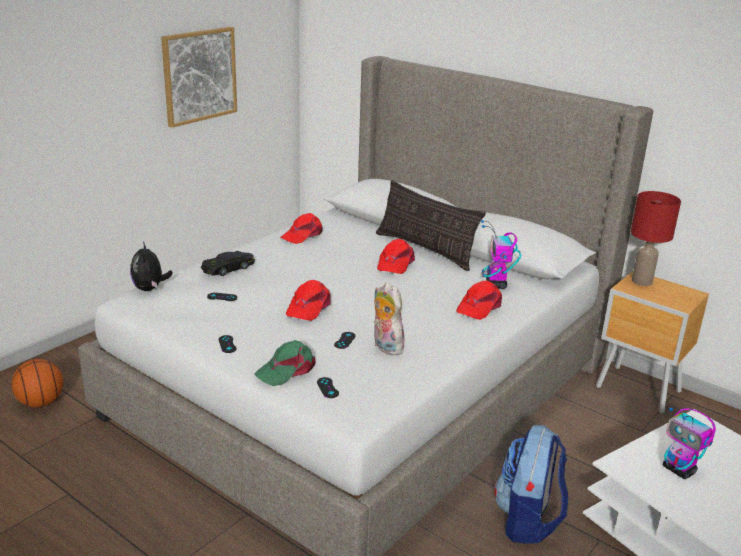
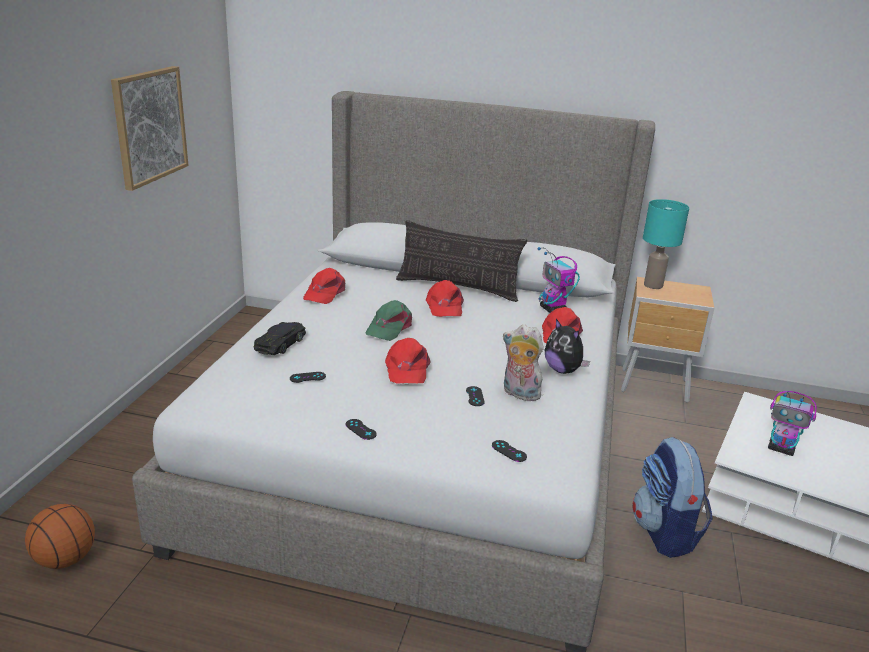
camera: 25 degrees left, 0 degrees up
(150, 289) = (210, 385): plush toy -> plush toy (563, 370)
(287, 370) = (451, 442): green cap -> green cap (389, 328)
(641, 281) = (652, 285): red table lamp -> turquoise table lamp

